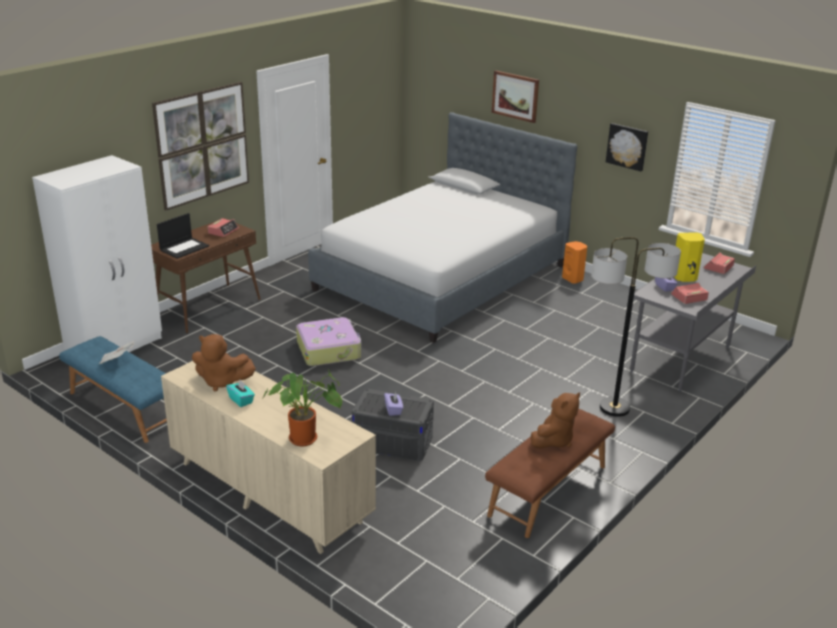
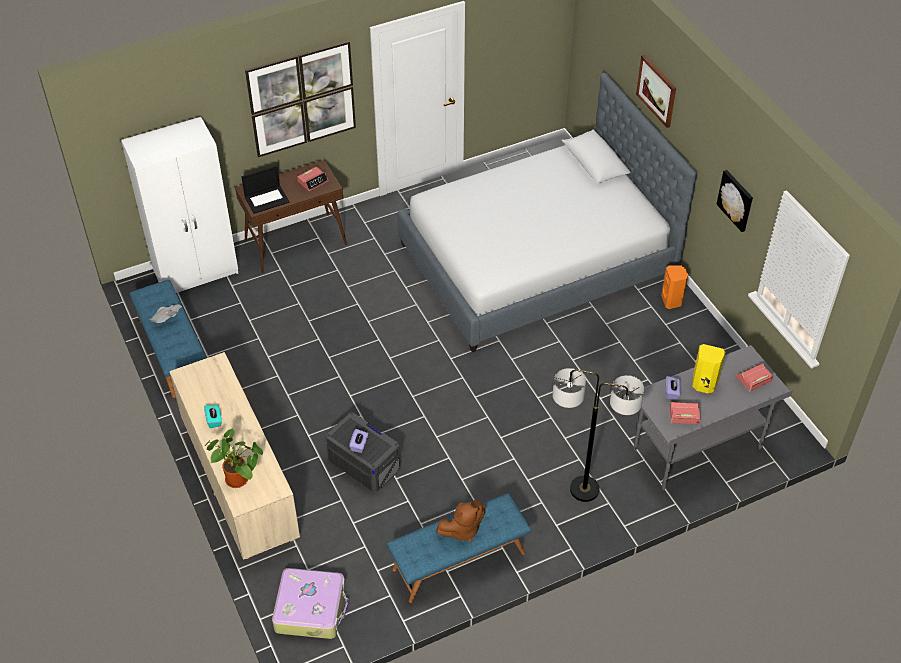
camera: 25 degrees right, 20 degrees up
(222, 382) = (210, 393): brown plush toy -> none
(329, 350) = (372, 332): suitcase -> suitcase (311, 608)
(548, 491) = (459, 562): brown bench -> blue bench

